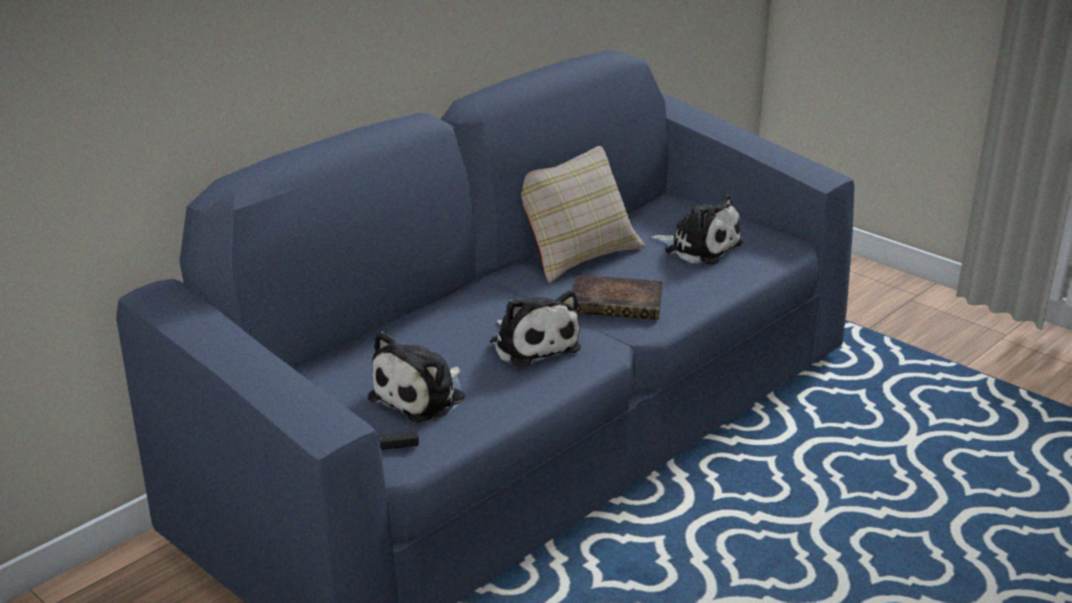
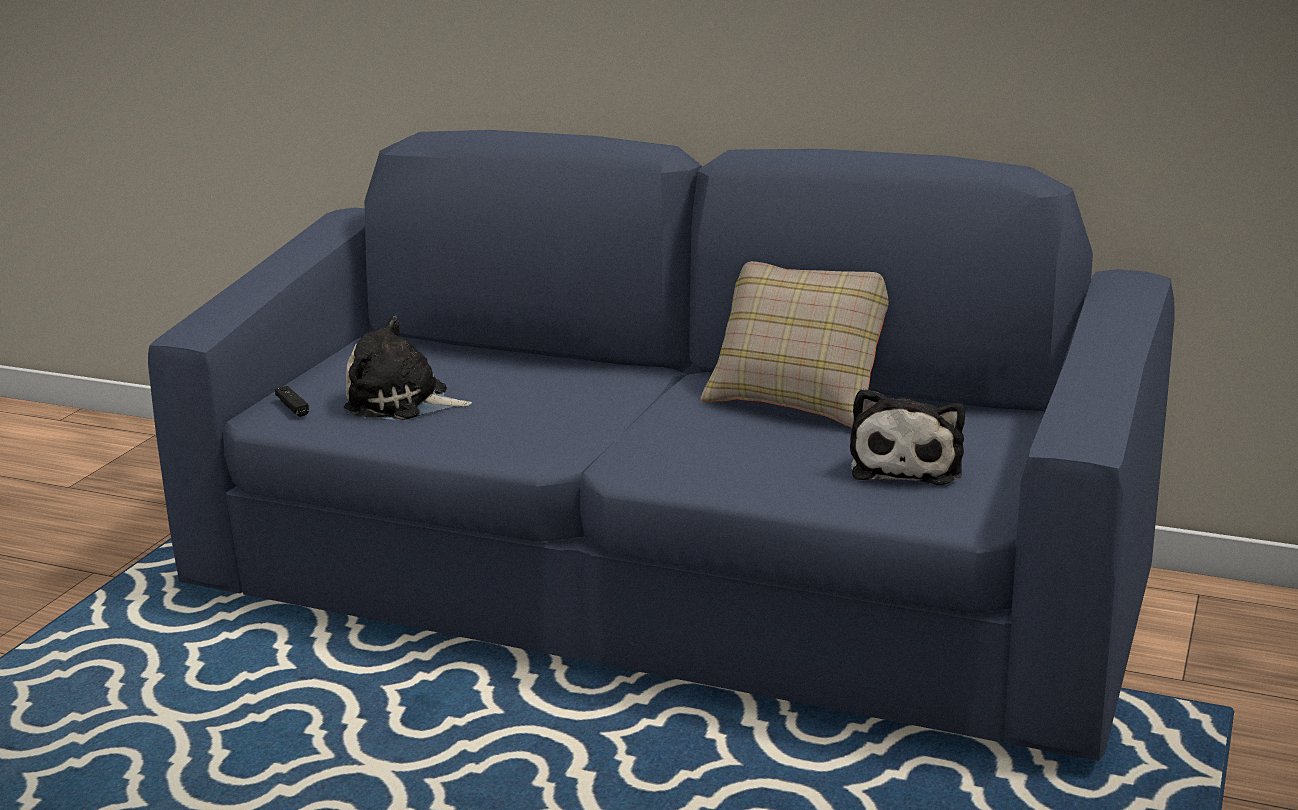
camera: 70 degrees right, 5 degrees down
(533, 344) = (542, 423): plush toy -> none
(618, 303) = (679, 444): book -> none

